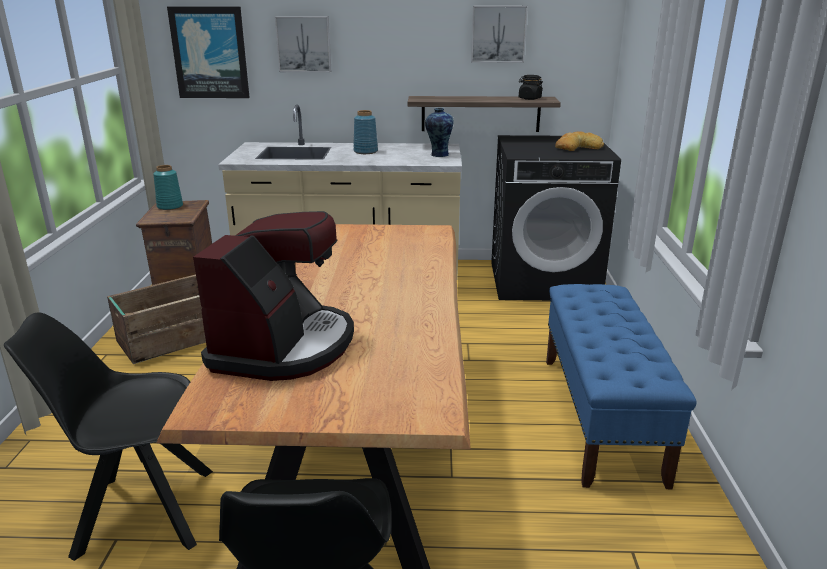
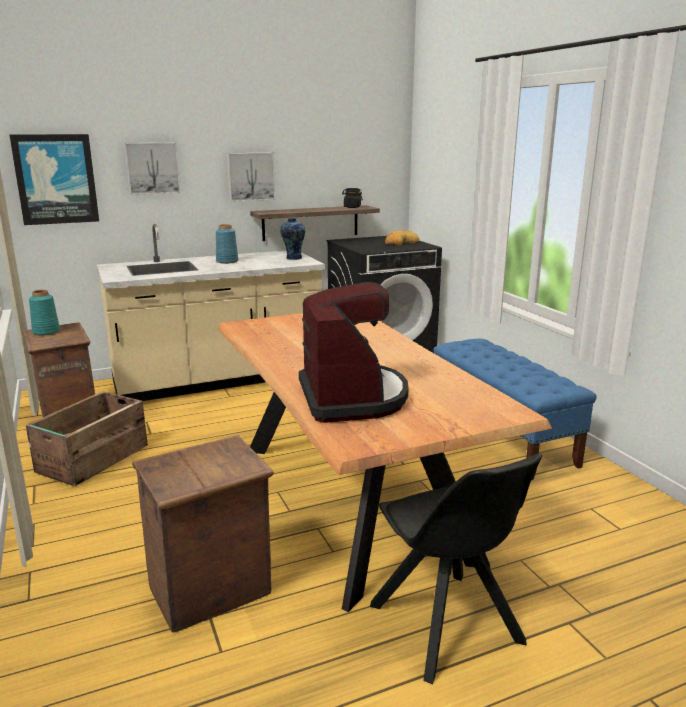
camera: 25 degrees left, 5 degrees down
(141, 512) = (211, 591): black chair -> crate
(498, 34) = (320, 155): picture -> picture (250, 176)

